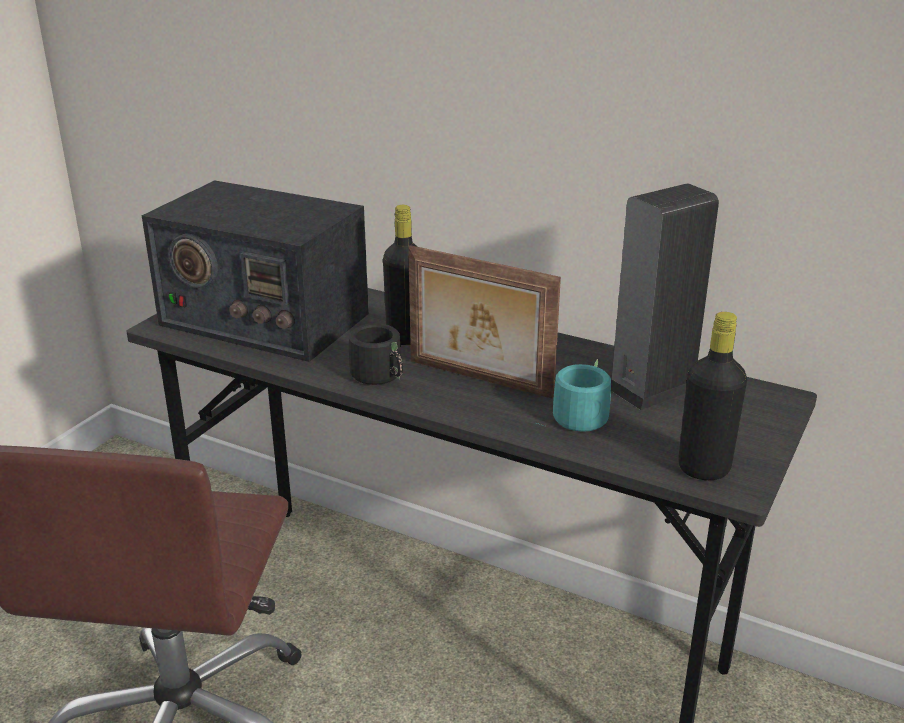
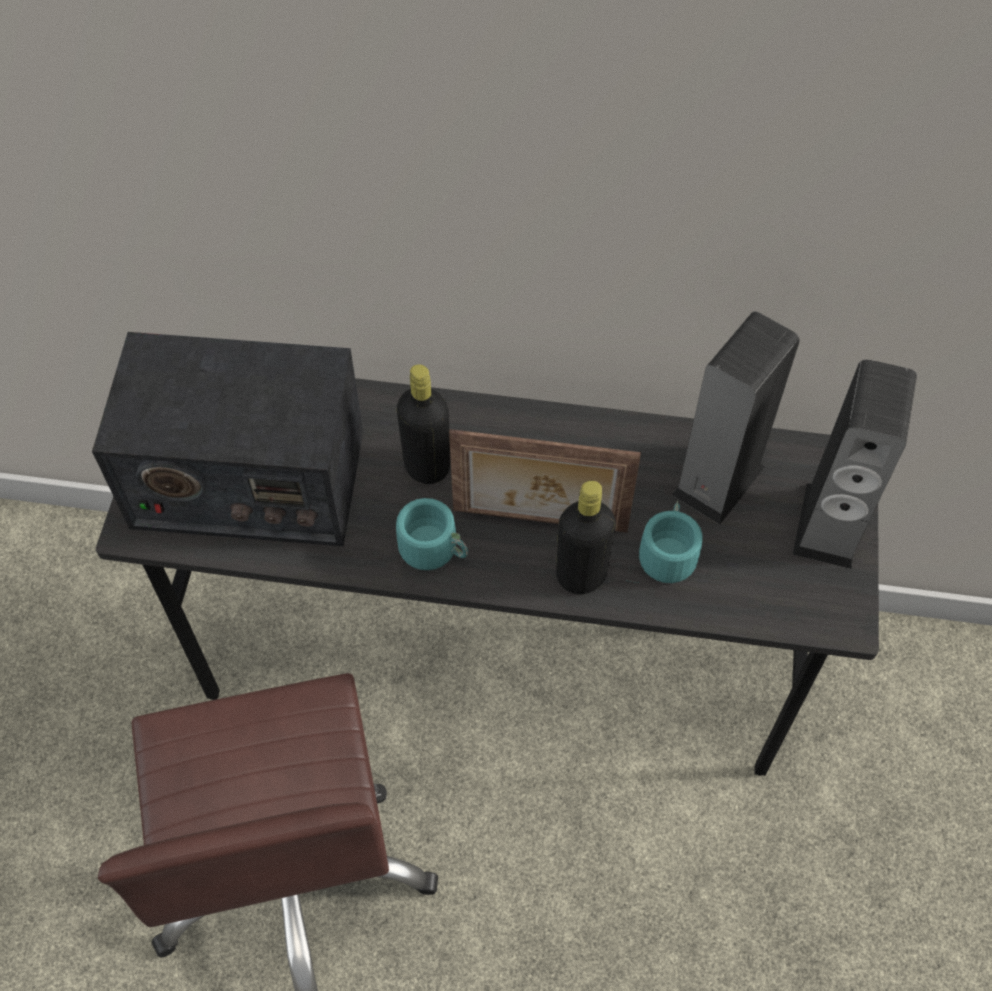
camera: 20 degrees left, 30 degrees up
(382, 376) = (435, 547): black mug -> turquoise mug
(704, 469) = (807, 602): black bottle -> black bottle (581, 575)
(747, 429) = (828, 525): none -> speaker

